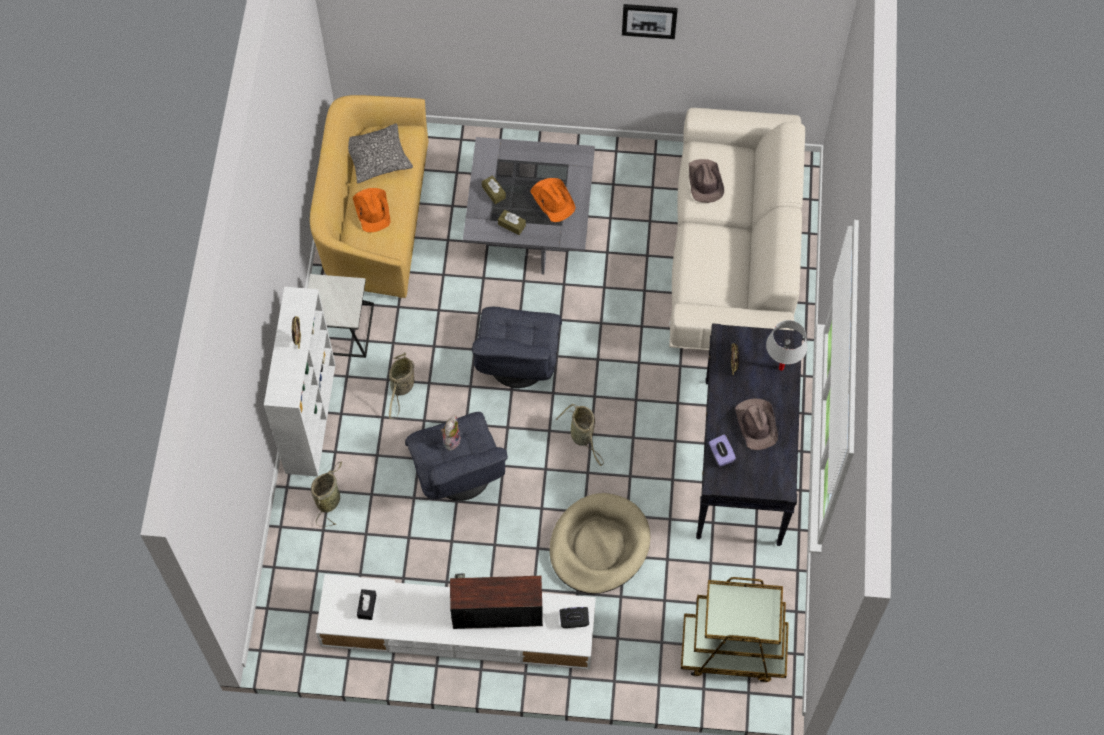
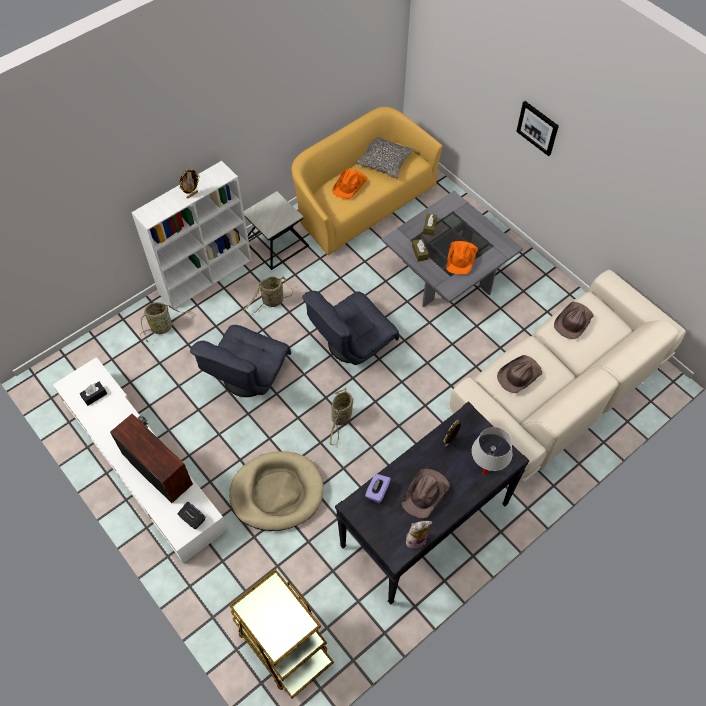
camera: 45 degrees right, 5 degrees down
(451, 439) = (253, 346): plush toy -> plush toy (416, 538)
(649, 20) = (611, 163): picture -> picture (538, 128)
(709, 268) = (518, 375): none -> brown hat

